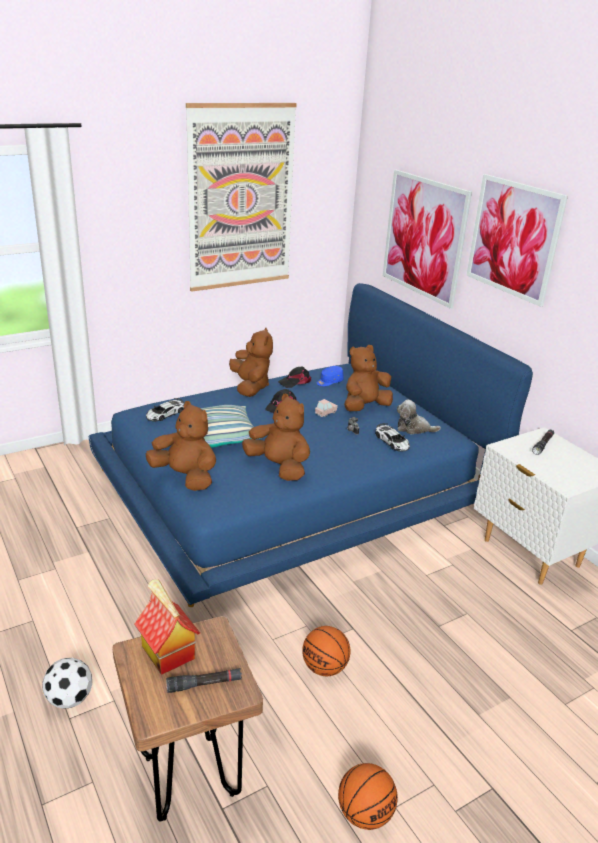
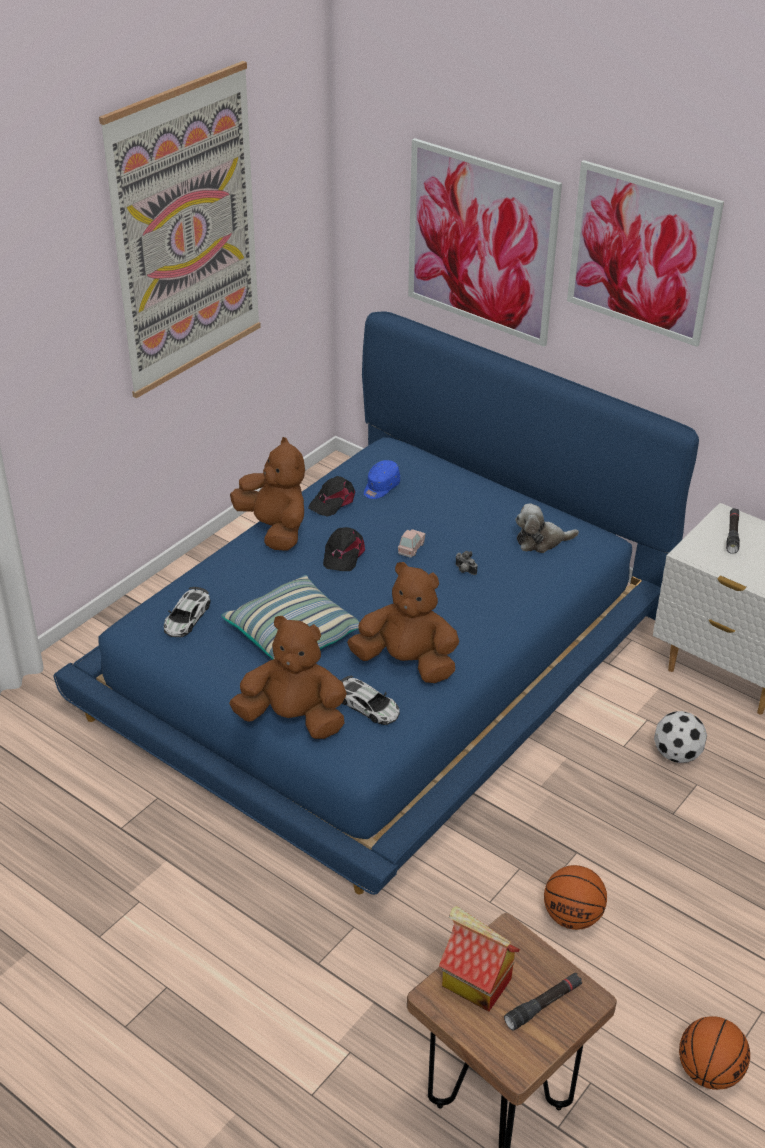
camera: 20 degrees left, 10 degrees up
(69, 699) = (294, 1071): football -> football (677, 755)
(364, 407) = (456, 521): brown plush toy -> none
(392, 441) = (527, 573): toy car -> toy car (368, 706)

